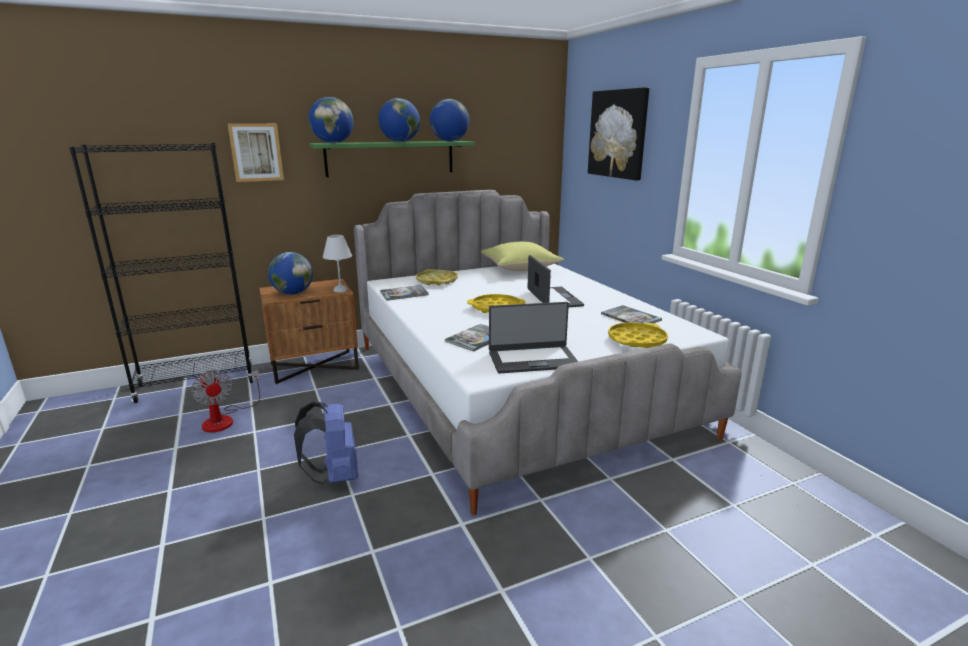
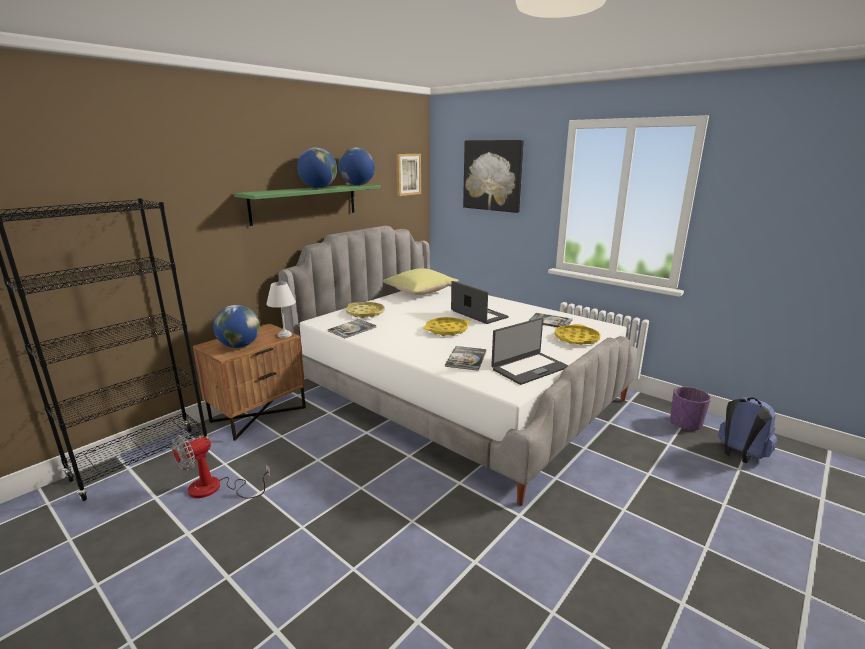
camera: 25 degrees left, 0 degrees up
(225, 419) = (215, 489): fan -> fan turned 105 degrees clockwise
(256, 152) = (182, 205): picture -> picture (408, 174)
(333, 143) = (263, 192): globe -> none
(334, 476) = (381, 510): blue backpack -> blue backpack (739, 455)
(787, 487) = (686, 423): none -> purple planter

